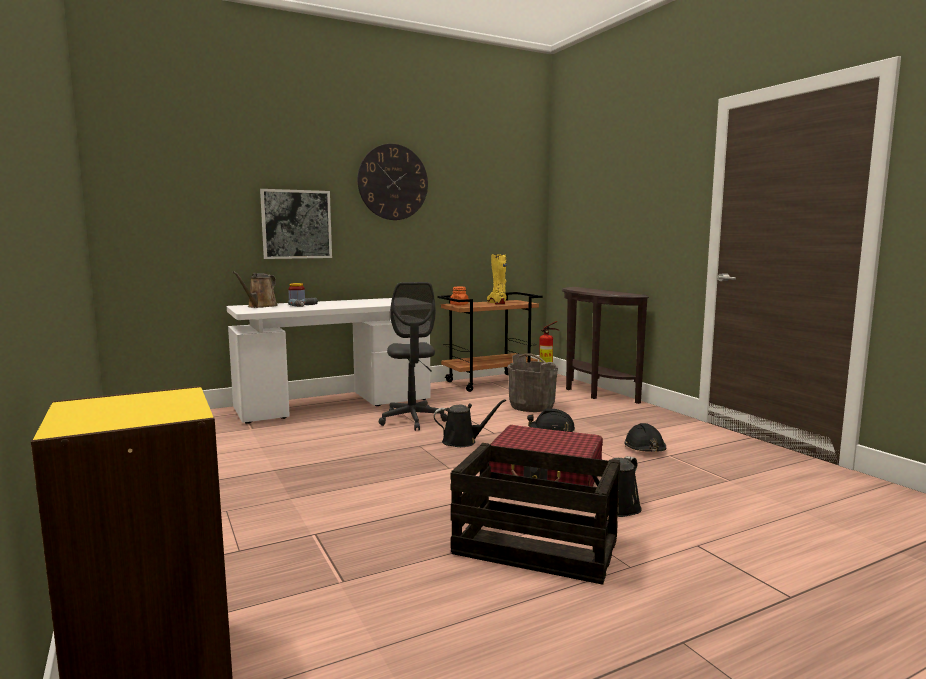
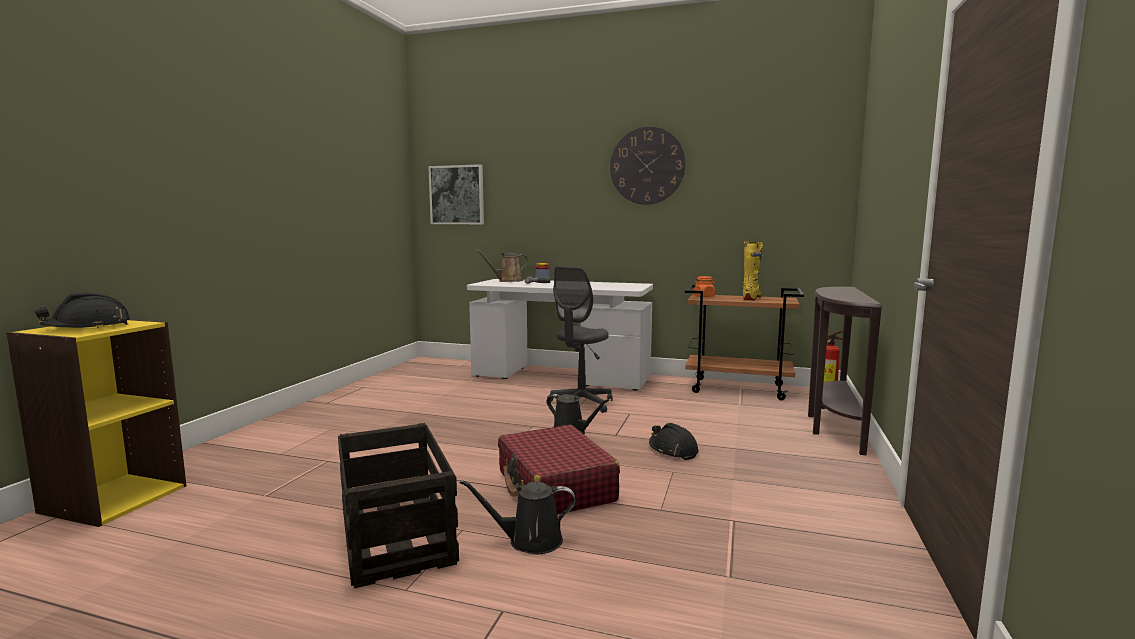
camera: 45 degrees right, 0 degrees up
(296, 224) = (553, 210): picture -> picture (457, 195)
(532, 406) = (719, 422): grey bucket -> none
(645, 448) = (725, 502): black hard hat -> black hard hat (88, 327)

